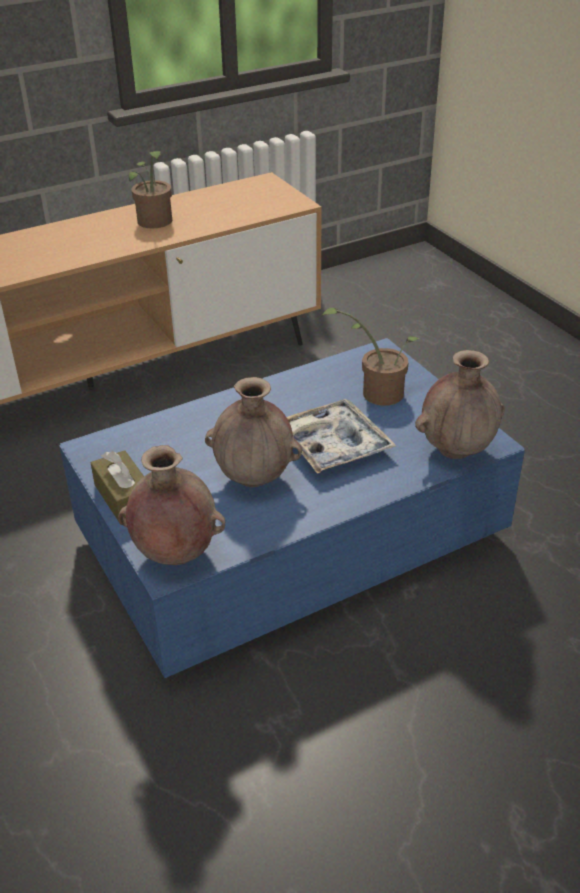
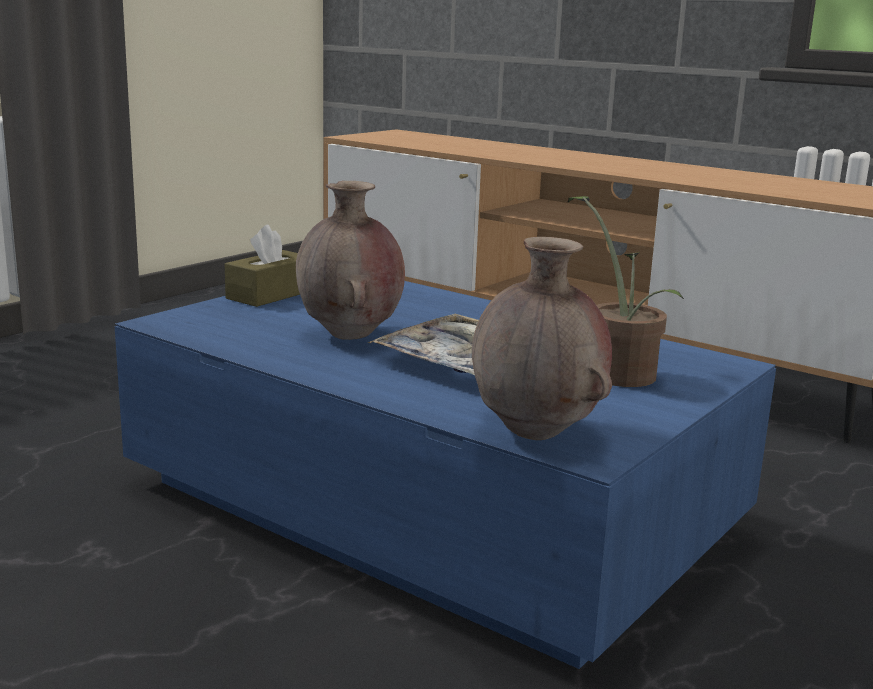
camera: 65 degrees right, 20 degrees down
(154, 223) = (700, 175): potted plant -> none
(175, 554) = (188, 321): brown vase -> none

